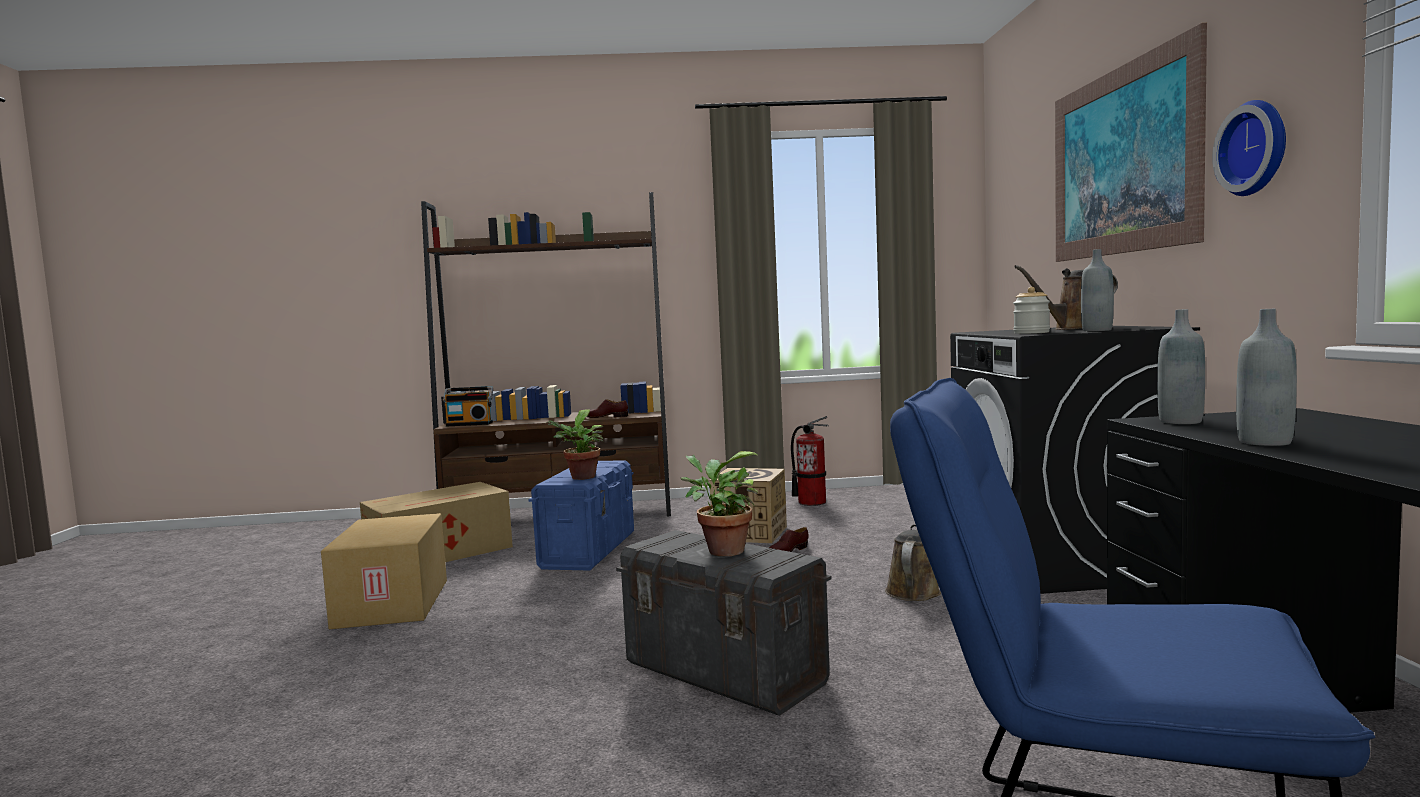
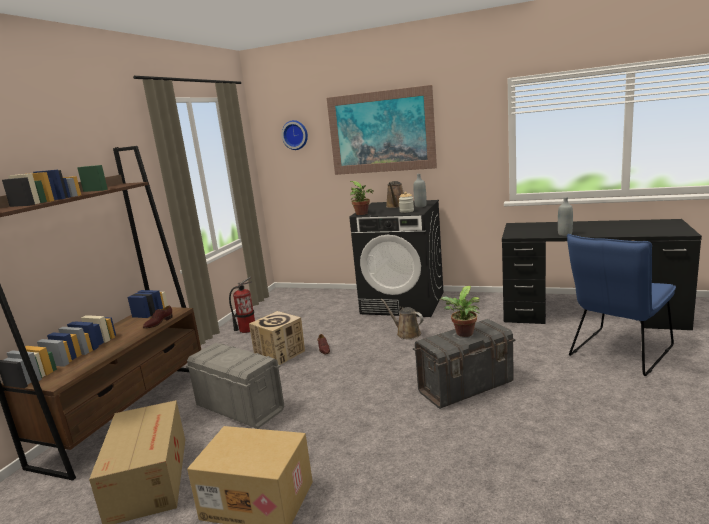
camera: 65 degrees left, 10 degrees up
(470, 424) = (65, 374): radio -> none
(581, 478) = (251, 358): potted plant -> potted plant (363, 214)
(589, 550) = (240, 407): blue storage box -> grey storage box
(1180, 421) = (519, 234): grey bottle -> none
(1256, 148) = (462, 136): wall clock -> wall clock (295, 135)

